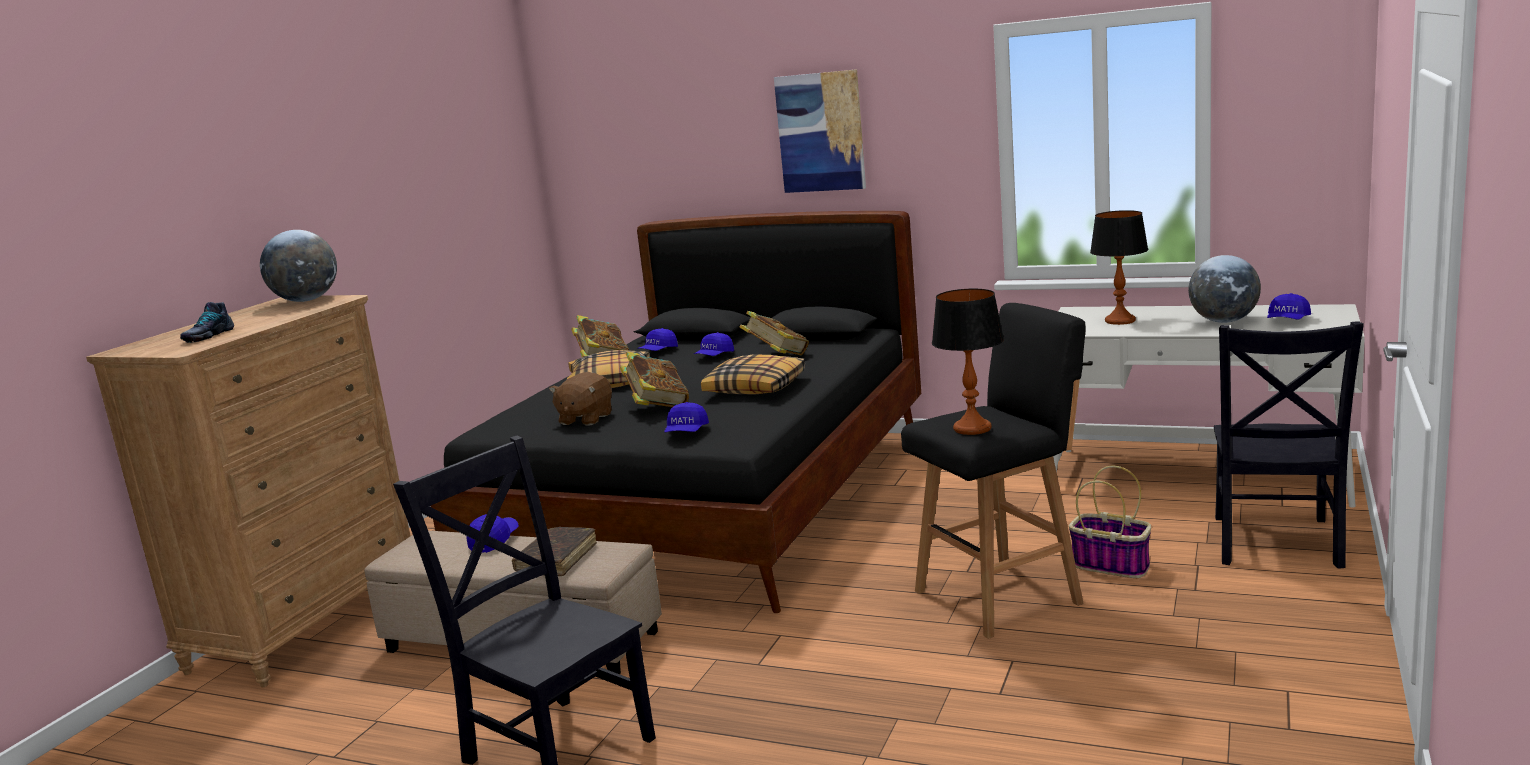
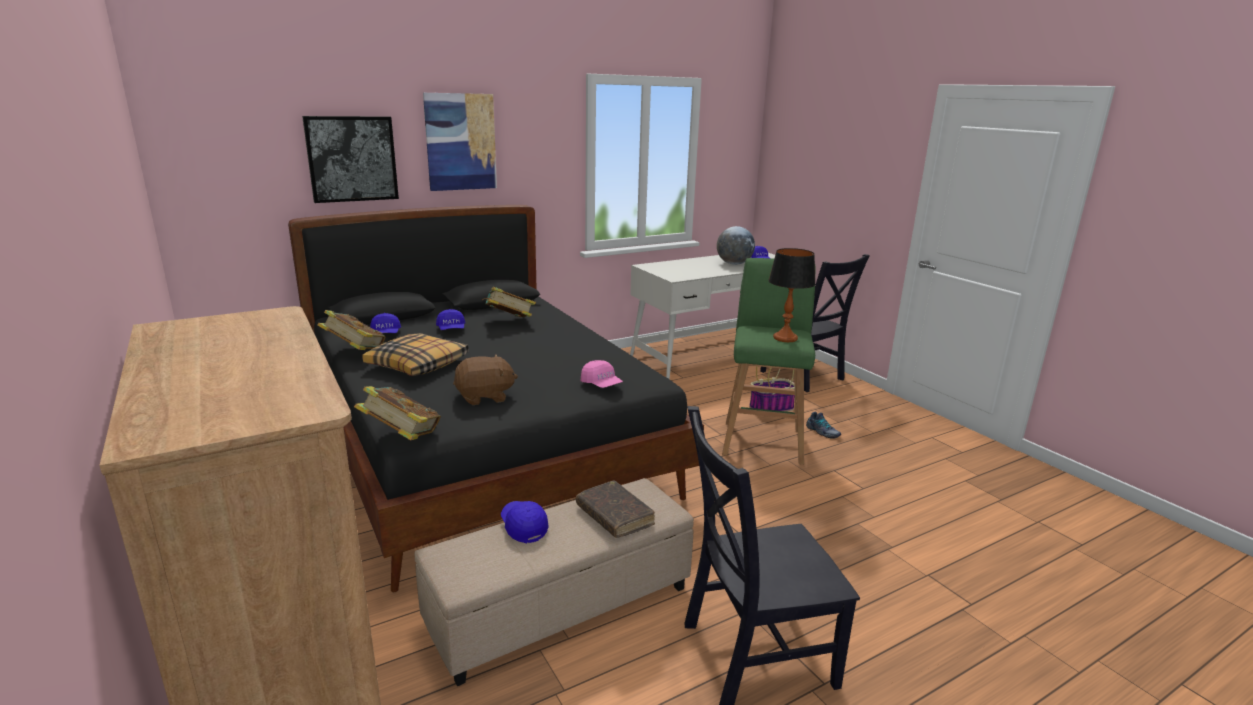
camera: 55 degrees left, 5 degrees up
(207, 336) = (255, 385): shoe -> shoe (822, 432)
(306, 300) = (218, 323): globe -> none
(585, 419) = (485, 397): brown plush toy -> brown plush toy turned 75 degrees counterclockwise
(657, 406) = (519, 373): book -> book (401, 437)
(686, 432) = (601, 384): blue cap -> pink cap
(704, 157) = (352, 159): none -> picture
(756, 388) = (557, 344): pillow -> none
(1002, 595) = (762, 440): black stool -> green stool
(1120, 321) = (686, 269): table lamp -> none

